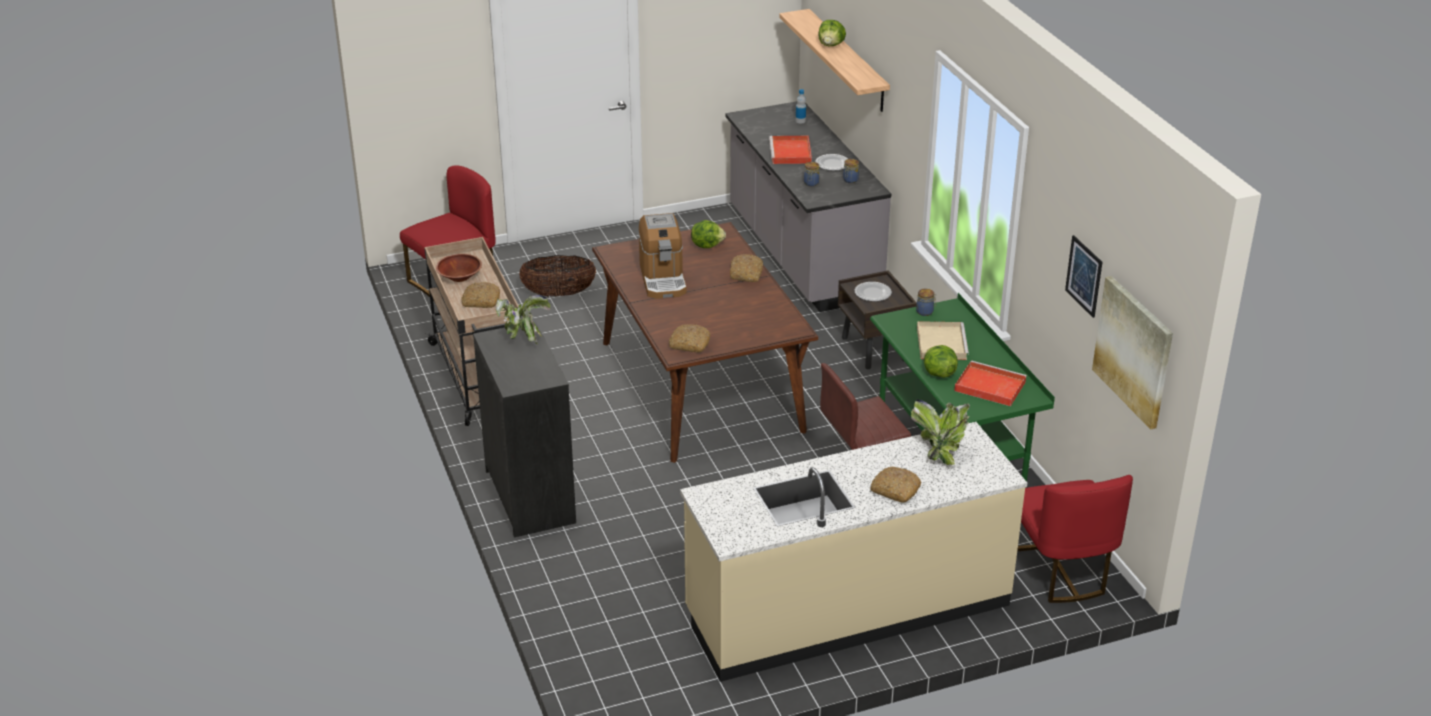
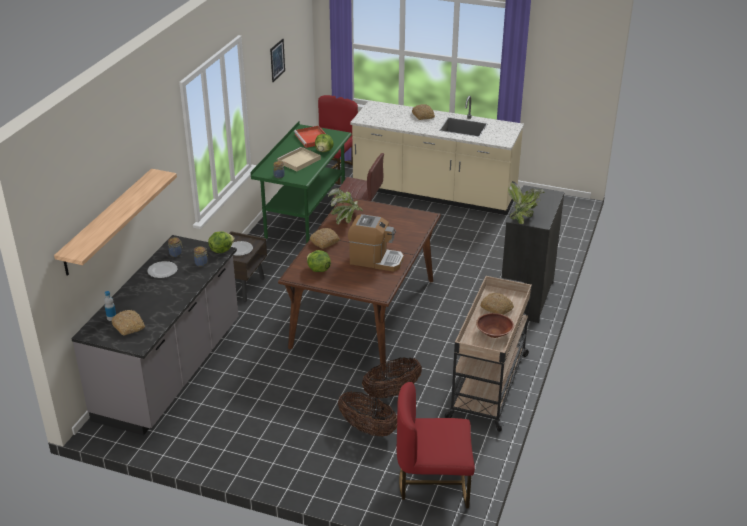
camera: 140 degrees left, 0 degrees up
(572, 329) = (391, 392): none -> basket
(663, 279) = (375, 260): coffee machine -> coffee machine turned 75 degrees clockwise
(689, 344) = (413, 218): bread -> bread (129, 326)
(791, 153) = (169, 293): red tray -> none
(831, 45) = (116, 213): lettuce -> lettuce (221, 250)
(941, 449) = (382, 119): potted plant -> potted plant (346, 219)
(1133, 351) = (299, 54): picture -> none

